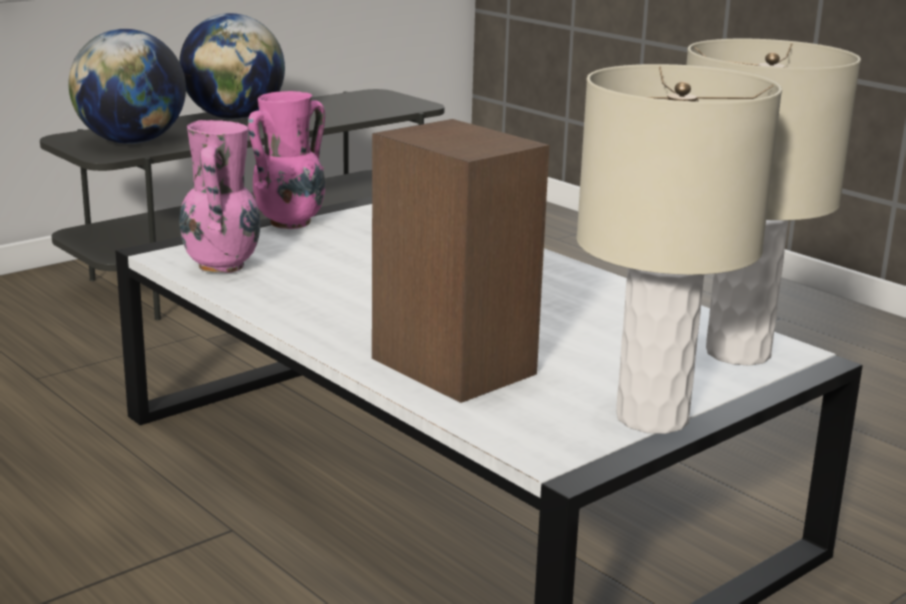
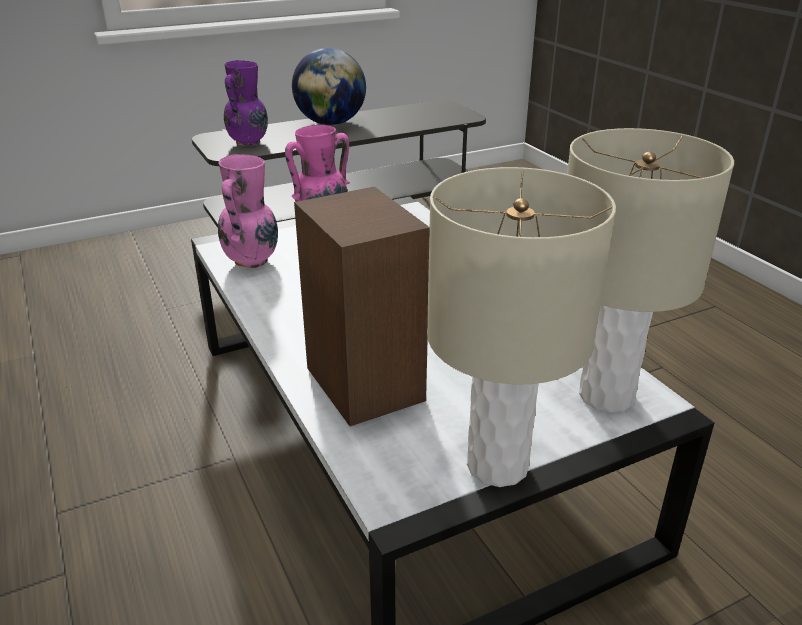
camera: 15 degrees right, 10 degrees up
(131, 142) = (249, 143): globe -> purple vase

